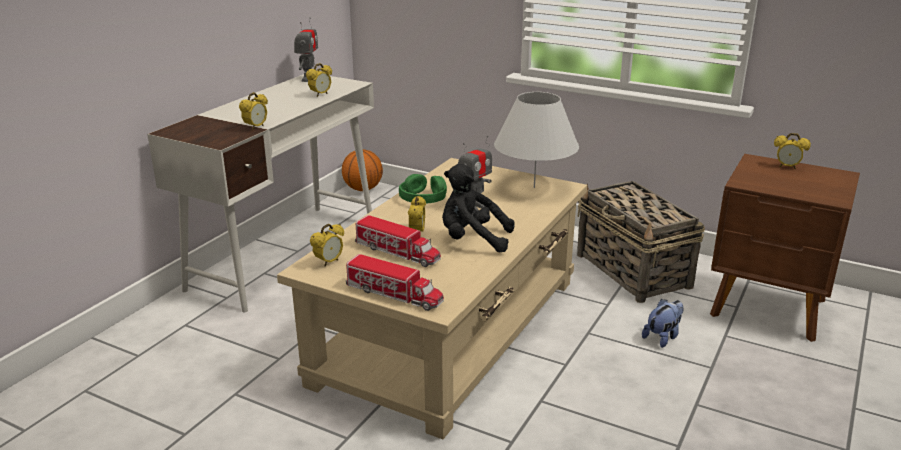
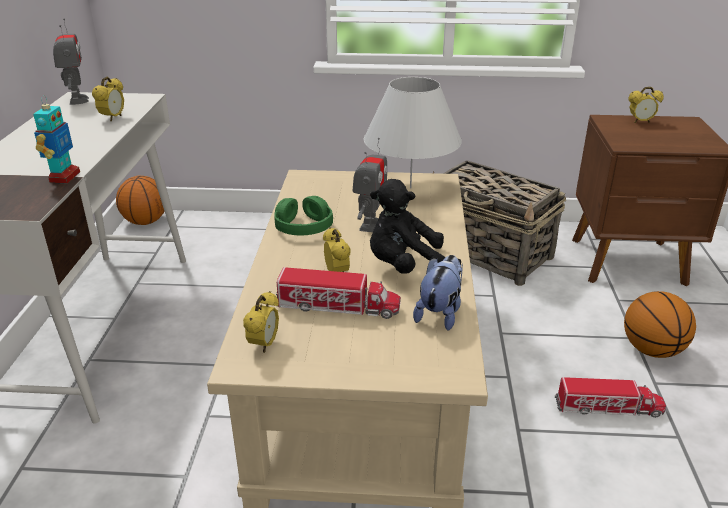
camera: 25 degrees left, 5 degrees up
(256, 127) = (64, 177): alarm clock -> toy robot
(394, 294) = (387, 369): toy truck -> toy truck (608, 408)
(663, 337) = (569, 317): plush toy -> plush toy (440, 313)
(719, 380) = (652, 350): none -> basketball

